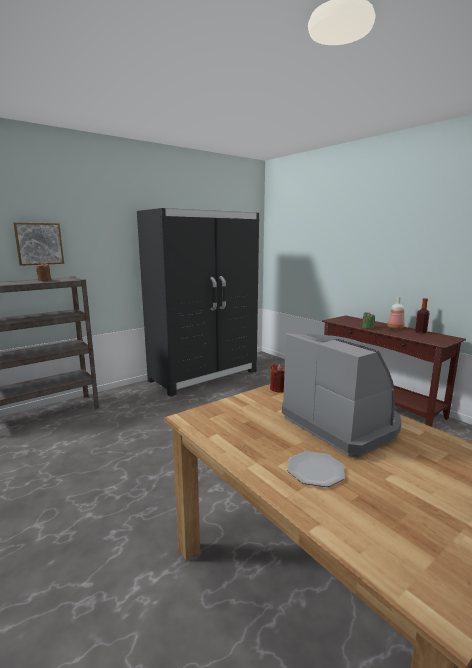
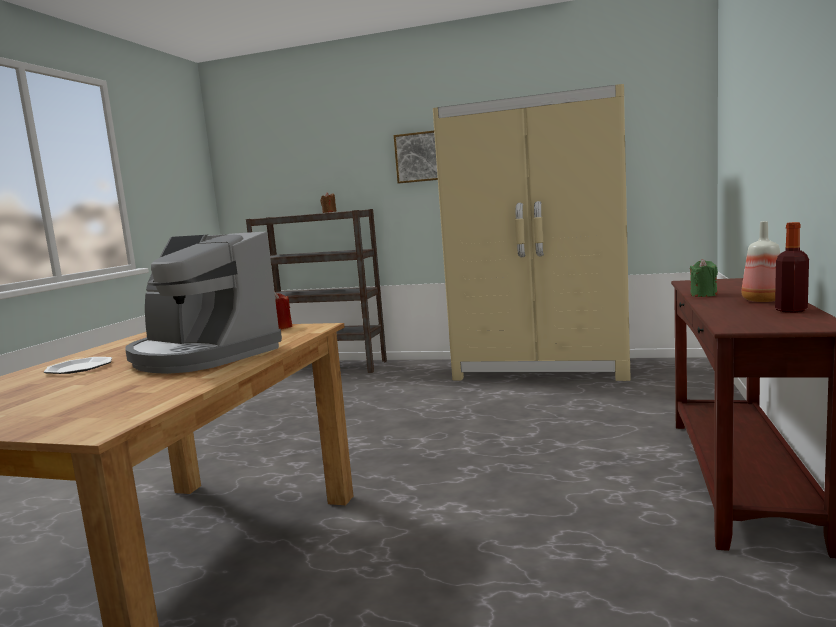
camera: 55 degrees right, 5 degrees down
(39, 243) = (340, 172): picture -> picture (419, 157)
(205, 376) = (542, 370): black cabinet -> beige cabinet
(342, 423) = (202, 355): coffee machine -> coffee machine turned 105 degrees clockwise

